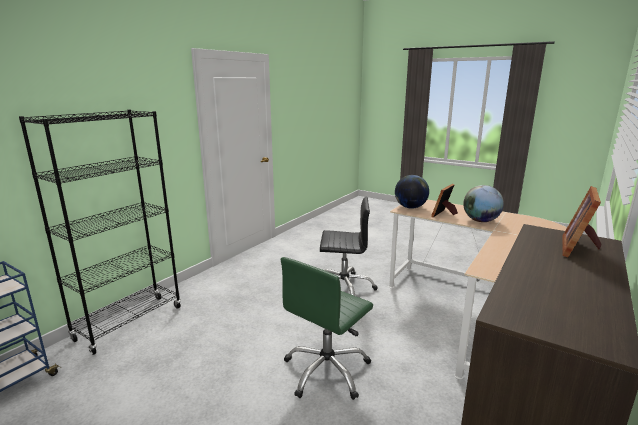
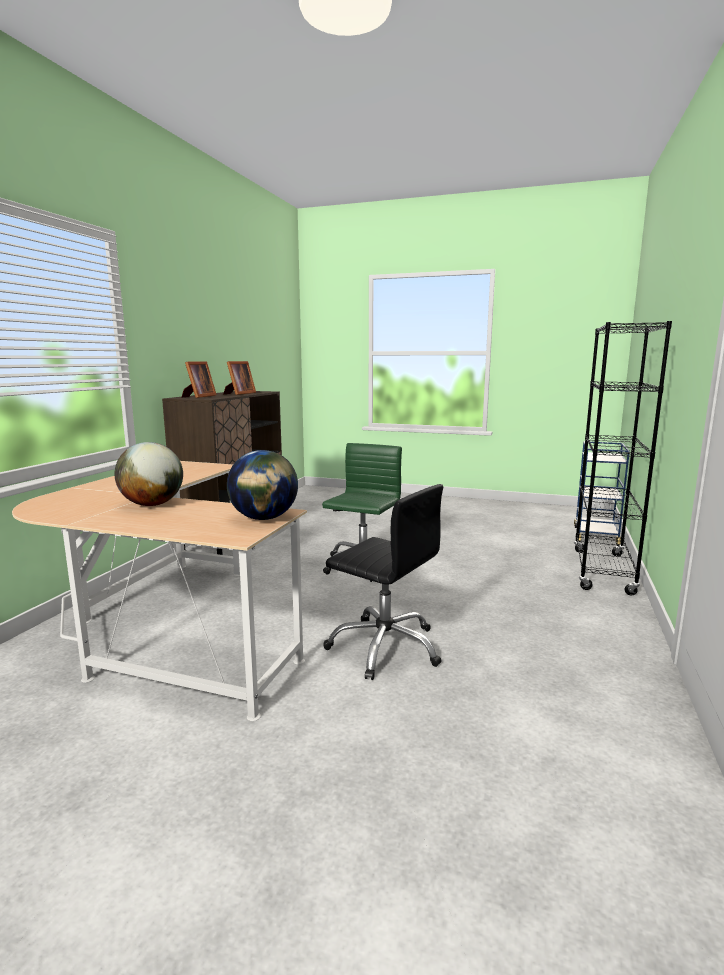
camera: 165 degrees right, 5 degrees down
(344, 288) = (385, 647): black office chair -> black office chair turned 135 degrees counterclockwise
(444, 214) = (205, 510): picture frame -> picture frame (239, 393)

